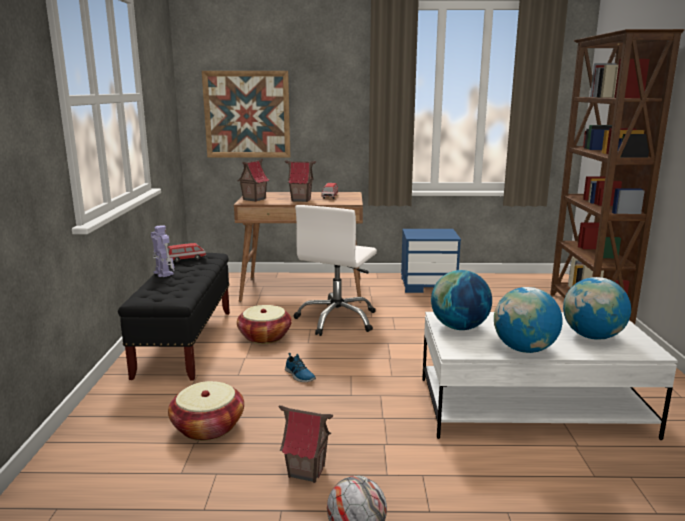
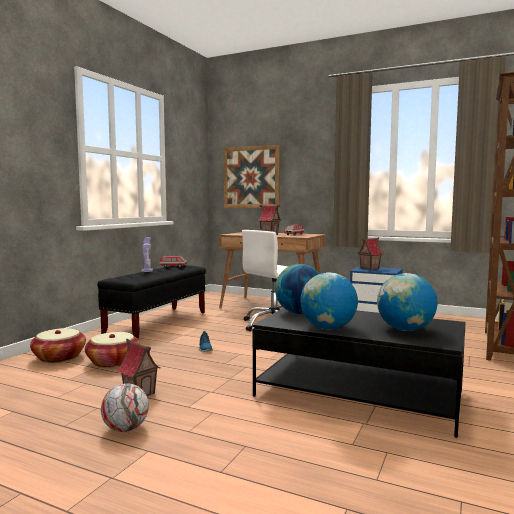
camera: 25 degrees right, 10 degrees down
(254, 199) = (238, 233): toy house -> toy house (369, 268)
(265, 336) = (211, 326): basket -> basket (59, 357)
(531, 407) = (358, 394): white coffee table -> black coffee table

